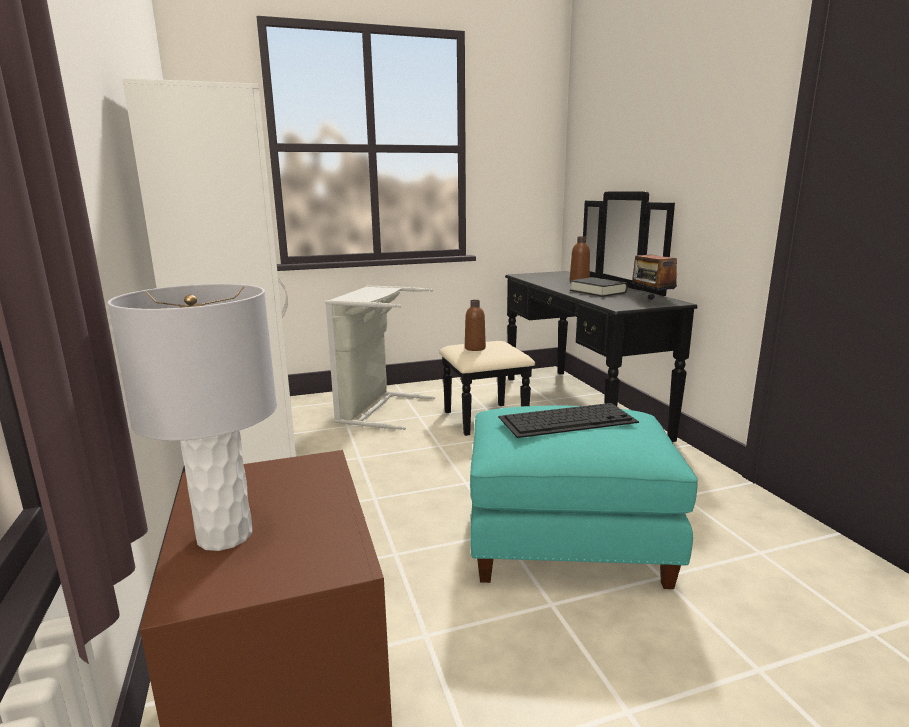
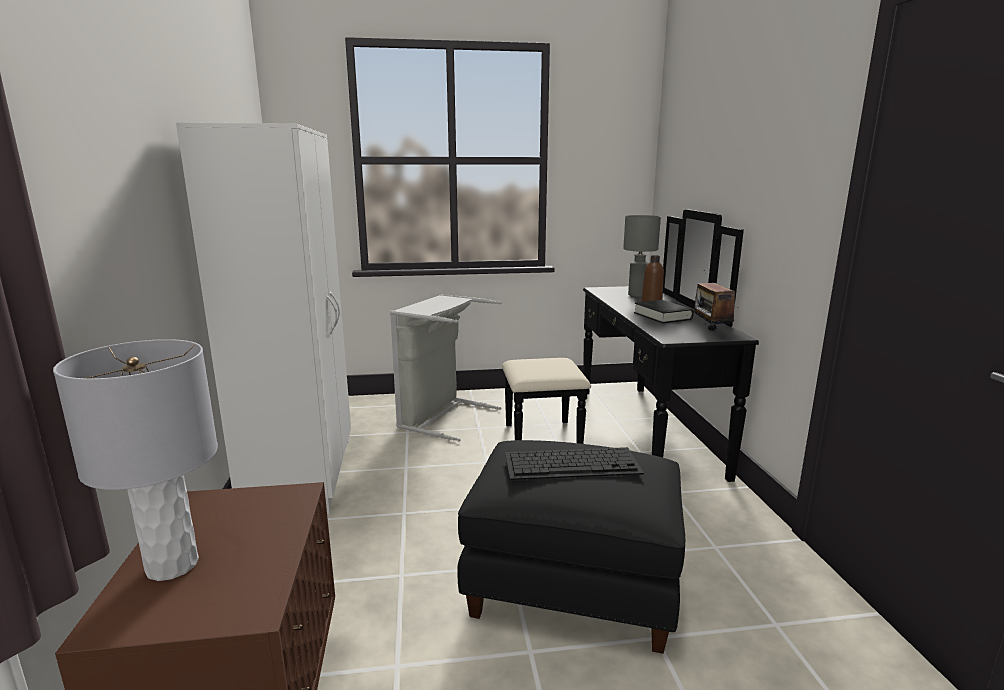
camera: 10 degrees right, 0 degrees up
(475, 348) = (533, 366): brown bottle -> none
(561, 278) = (637, 295): none -> grey table lamp
(568, 541) = (573, 584): turquoise ottoman -> black ottoman

